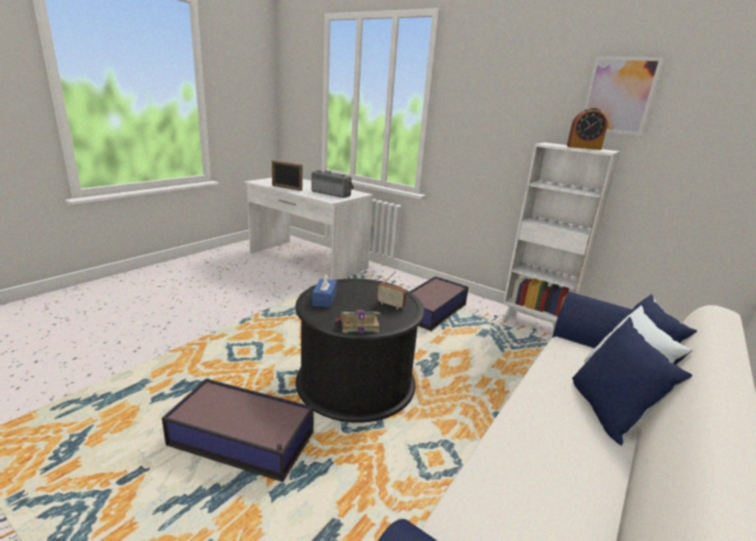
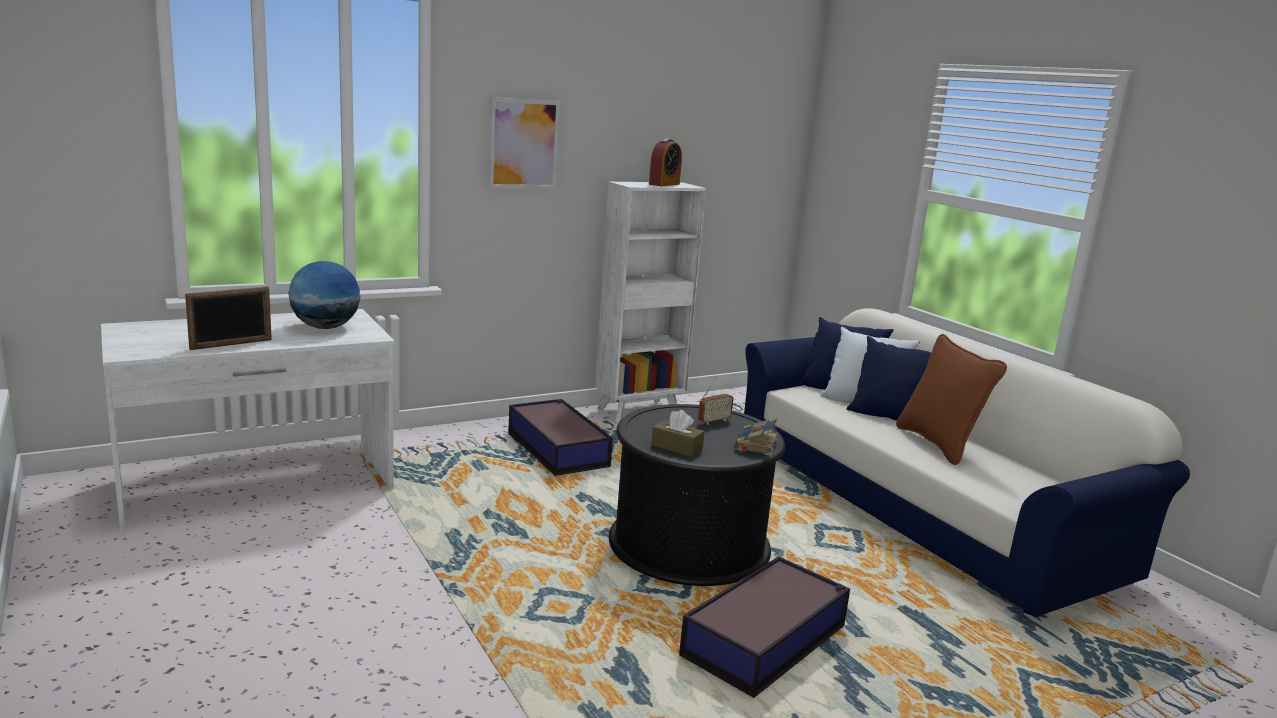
camera: 65 degrees left, 5 degrees down
(324, 299) = (676, 447): blue tissue box -> brown tissue box
(332, 193) = (325, 327): radio -> globe
(568, 452) = (939, 444): none -> brown pillow
(618, 96) = (669, 121): picture -> picture (524, 144)

